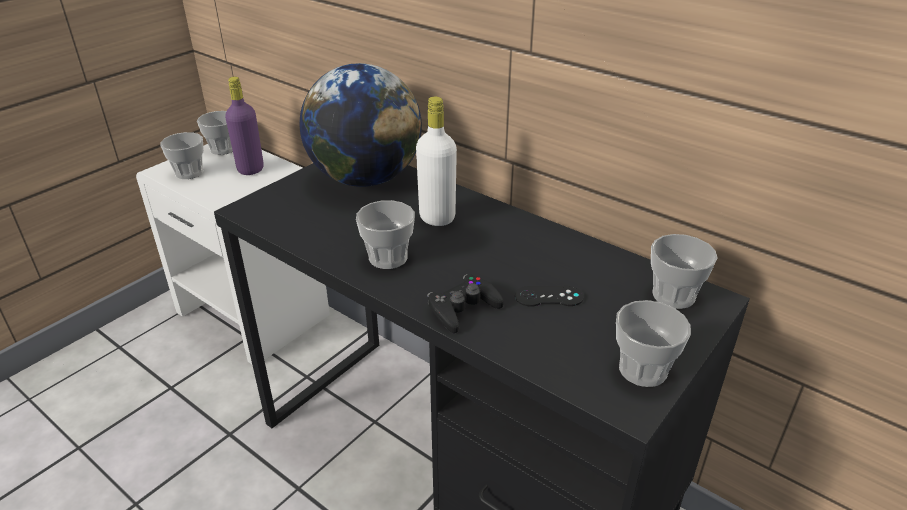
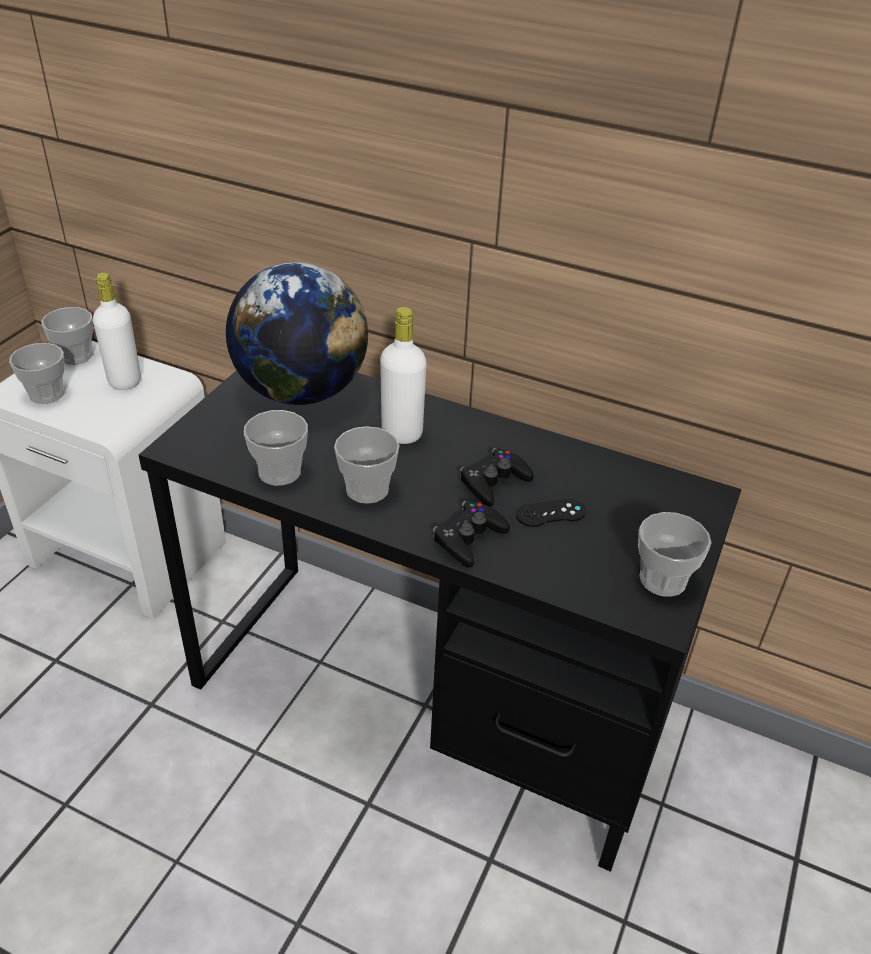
camera: 15 degrees left, 5 degrees up
(250, 169) = (124, 381): purple bottle -> white bottle
(504, 265) = (494, 482): none -> black game controller
(673, 295) = (670, 496): cup -> cup (279, 472)

